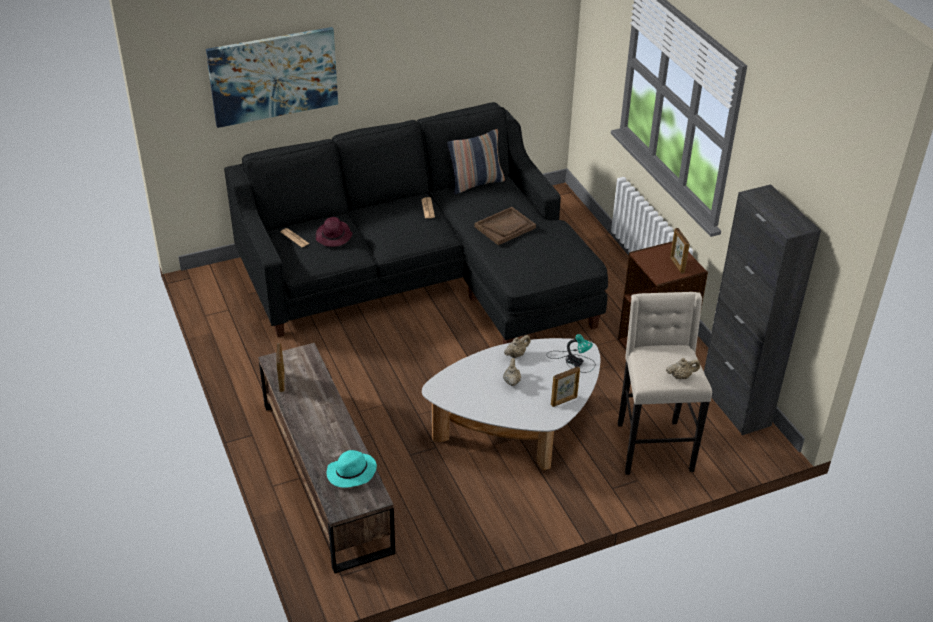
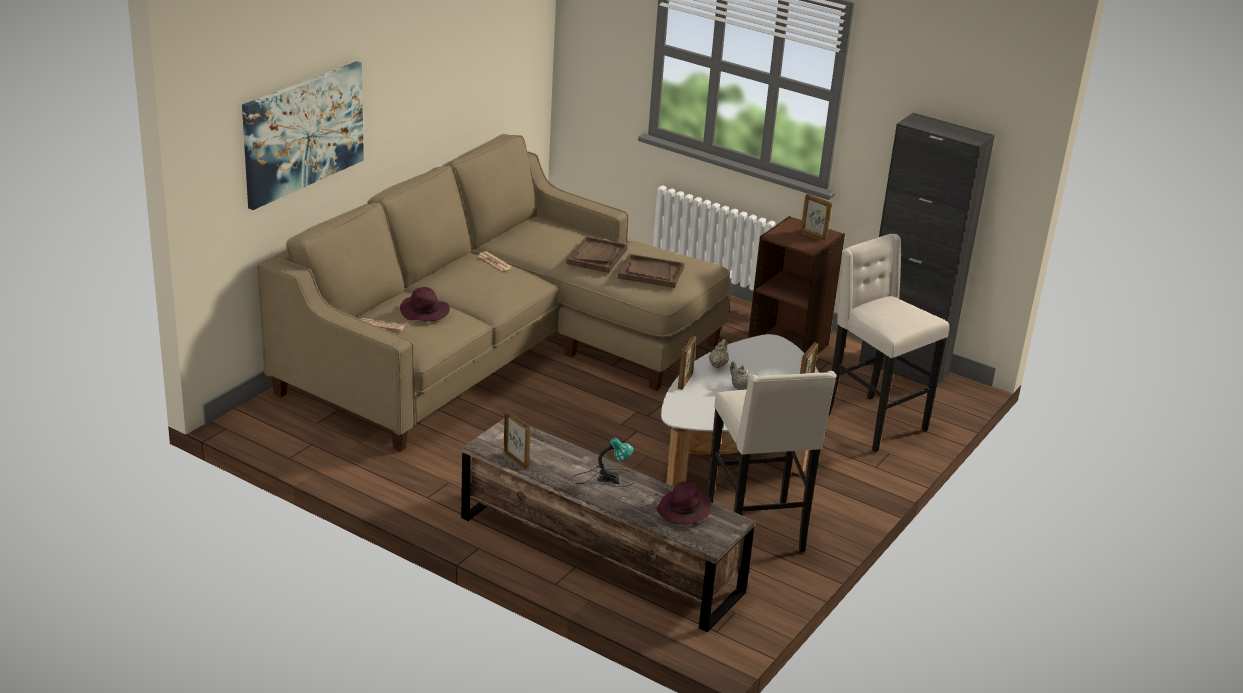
camera: 35 degrees left, 10 degrees down
(351, 473) = (684, 511): turquoise hat -> purple hat
(424, 276) = (497, 350): black sofa -> beige sofa
(458, 505) = (757, 531): none -> beige stool
(475, 360) = (685, 381): none -> picture frame
(476, 183) = (517, 228): pillow -> none
(530, 255) = (650, 273): none -> brown tray
(573, 360) = (774, 353): table lamp -> table lamp (605, 477)
(681, 376) = (917, 318): beige teapot -> none

